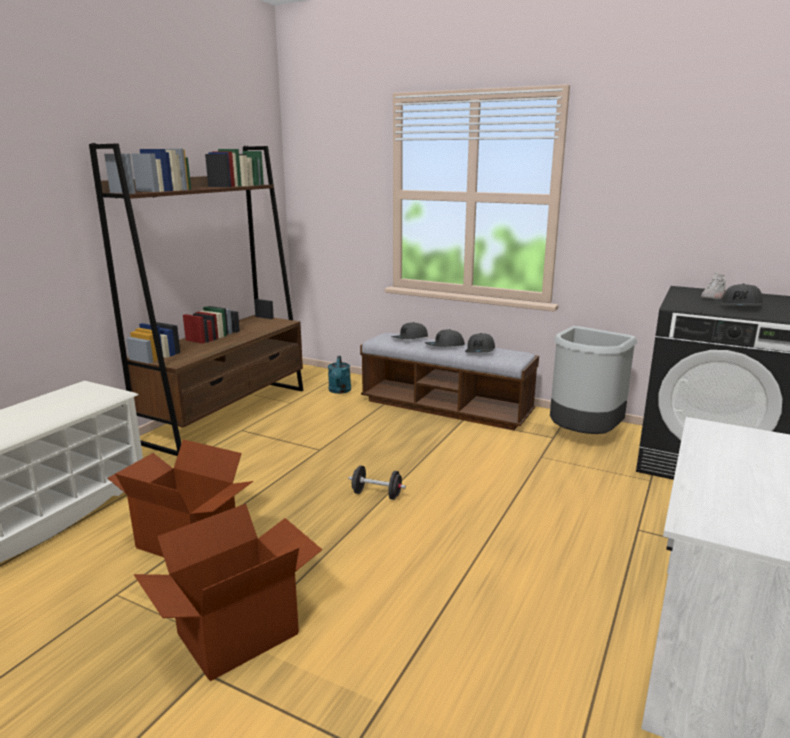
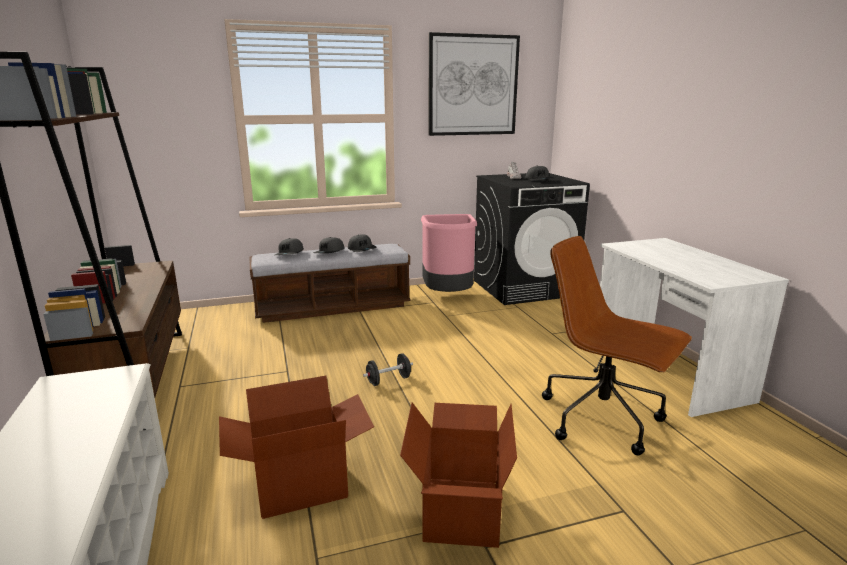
camera: 45 degrees left, 0 degrees up
(339, 391) = (220, 323): turquoise watering can -> none
(513, 652) = (603, 419): none -> brown office chair
(582, 437) = (448, 296): grey trash can -> pink trash can
(681, 159) = (473, 85): none -> picture

